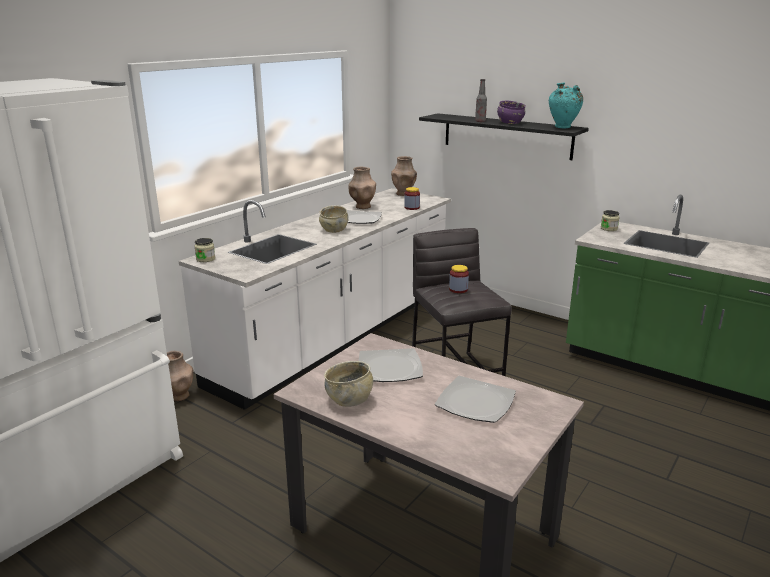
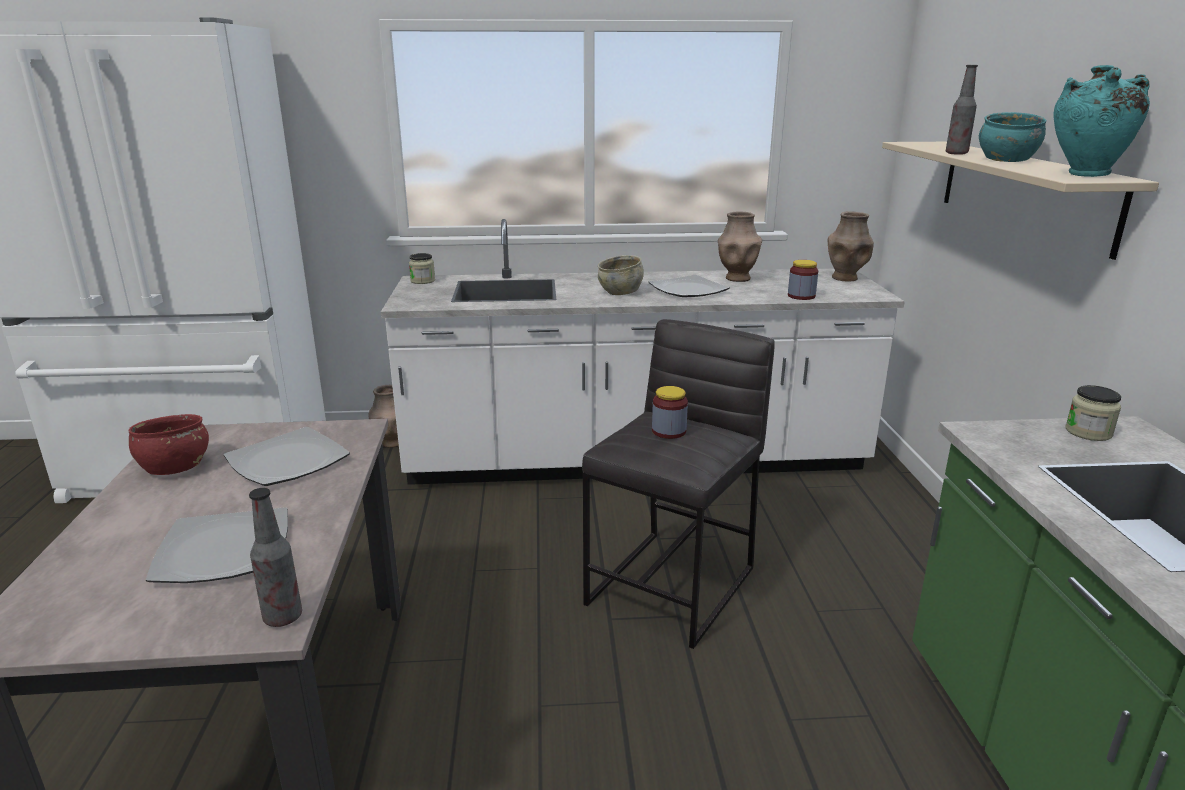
camera: 50 degrees right, 0 degrees up
(349, 399) = (175, 467): beige bowl -> red bowl
(506, 136) = (1023, 192): black shelf -> beige shelf
(510, 123) = (1006, 160): purple bowl -> turquoise bowl
(555, 400) = (283, 617): none -> bottle

